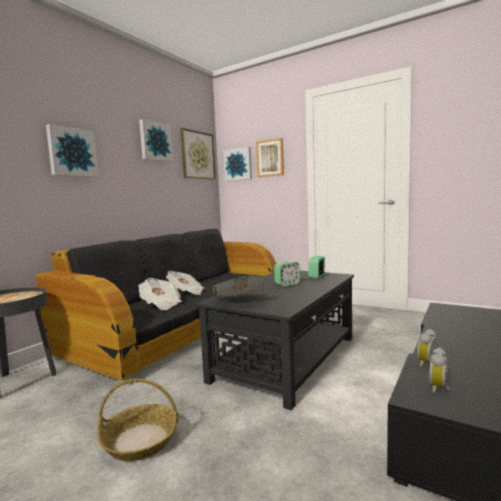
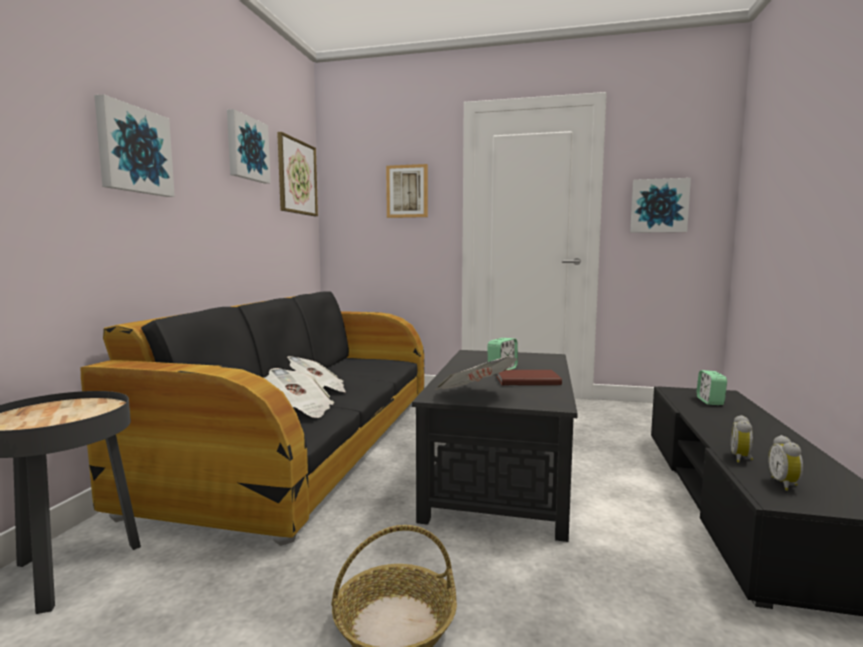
camera: 20 degrees left, 0 degrees up
(238, 164) = (355, 197): picture -> picture (659, 206)
(291, 292) = (526, 380): none -> brown book
(316, 277) = (525, 359): alarm clock -> alarm clock (710, 401)

